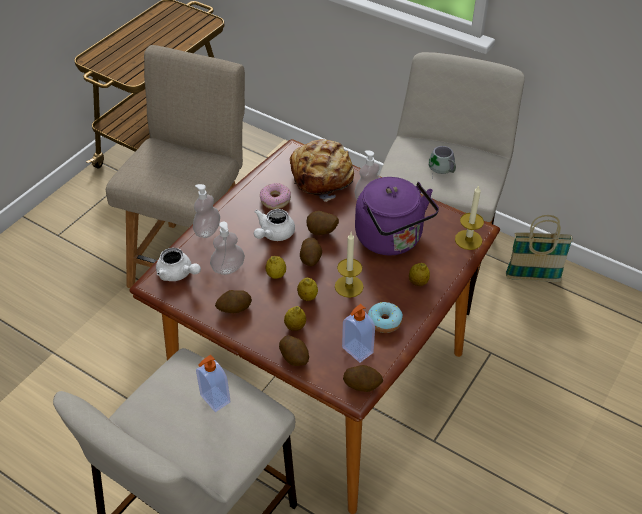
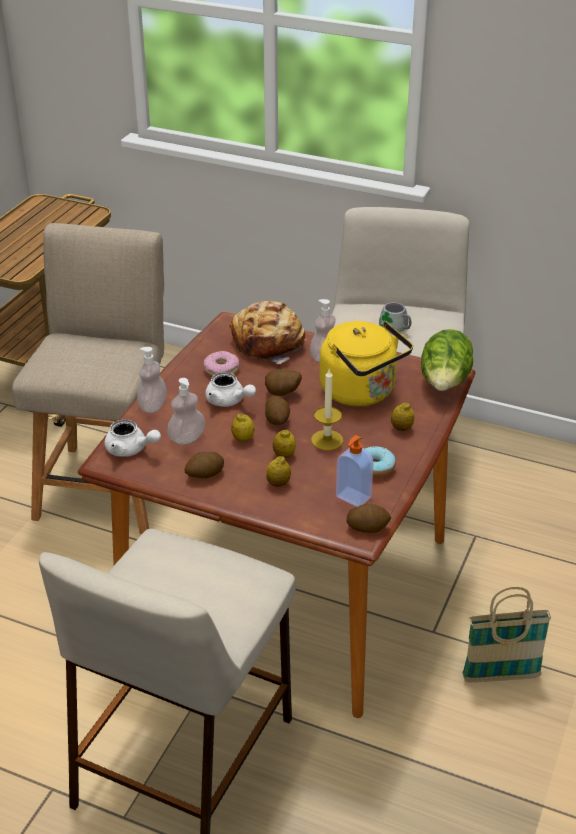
camera: 10 degrees left, 10 degrees down
(214, 399) = (202, 569): soap dispenser -> none
(273, 234) = (229, 401): white teapot -> white teapot turned 75 degrees counterclockwise
(294, 357) = (286, 511): potato -> none
(391, 240) = (361, 393): purple kettle -> yellow kettle
(468, 240) = (444, 384): candle -> lettuce
(532, 278) = (503, 457): basket -> basket (500, 677)

